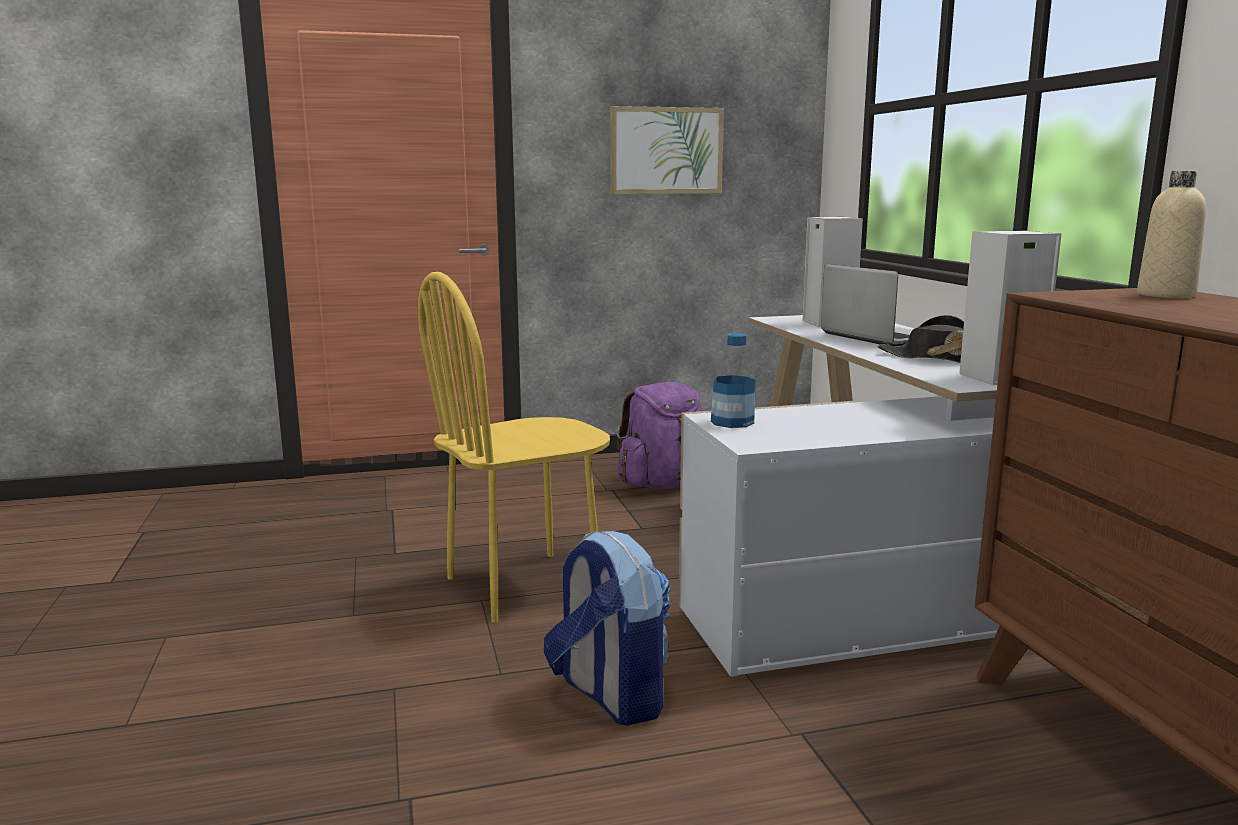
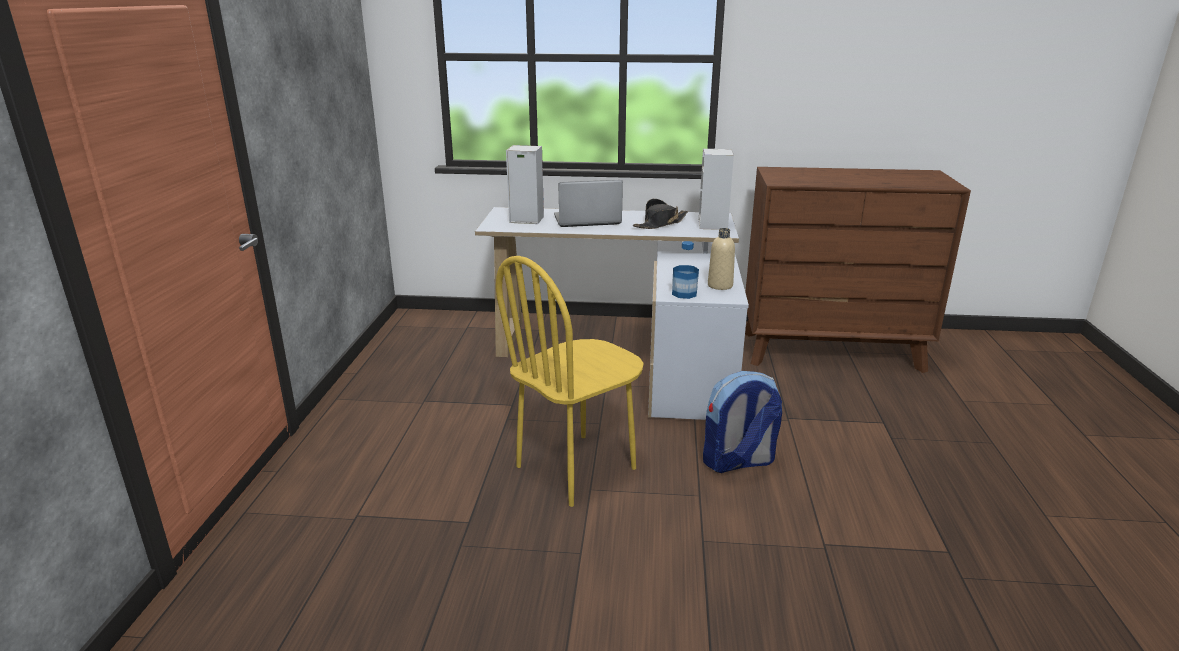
camera: 70 degrees left, 10 degrees up
(523, 585) = (576, 468): yellow chair -> yellow chair turned 60 degrees clockwise
(664, 483) = (433, 378): purple backpack -> none
(665, 151) = (315, 103): picture -> none
(1166, 295) = (789, 172): beige bottle -> beige bottle (720, 285)

